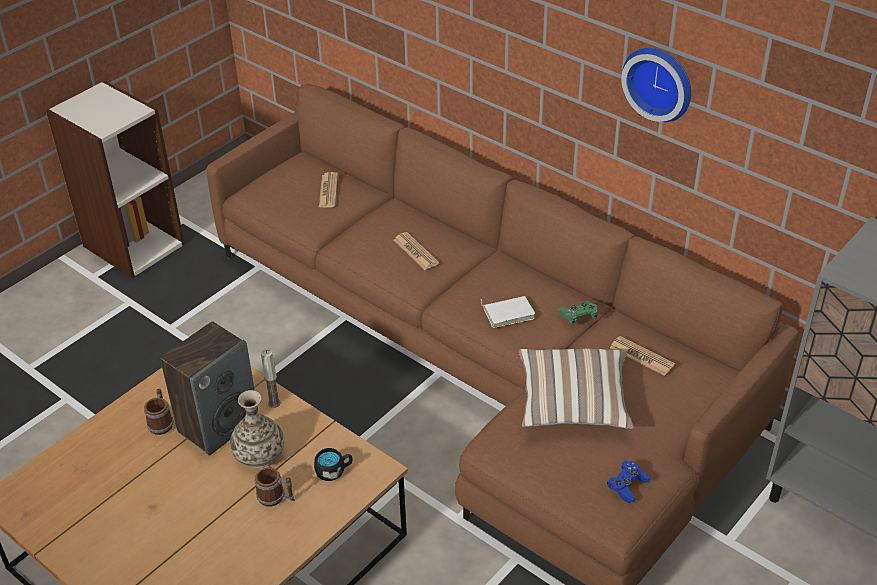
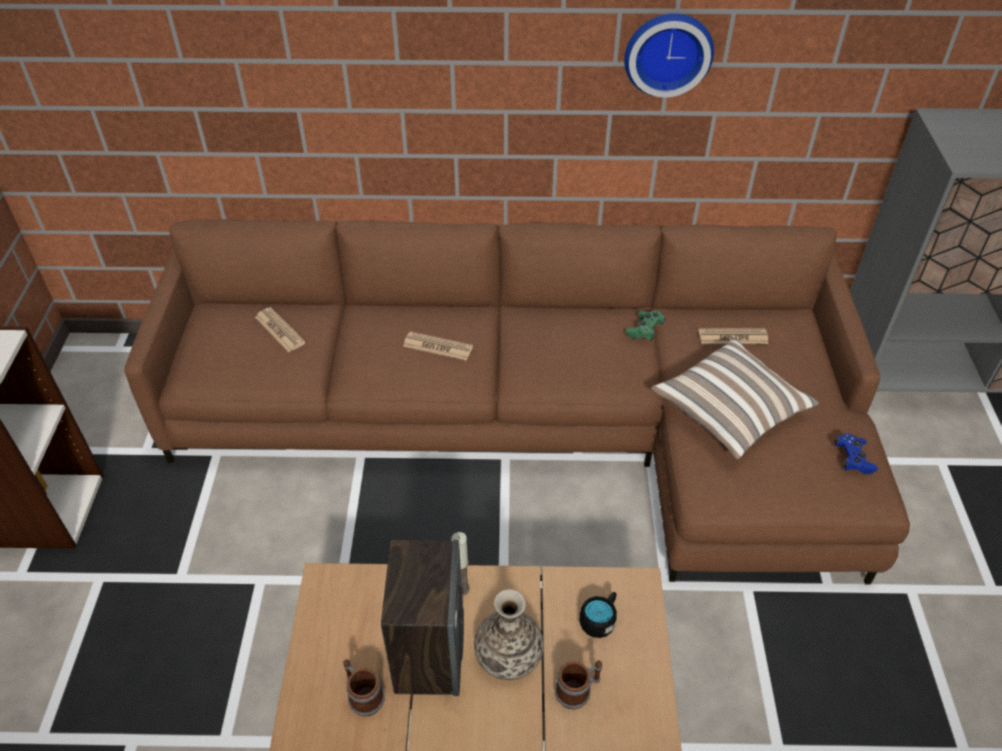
camera: 40 degrees left, 5 degrees up
(508, 312) = (587, 359): white book -> none

